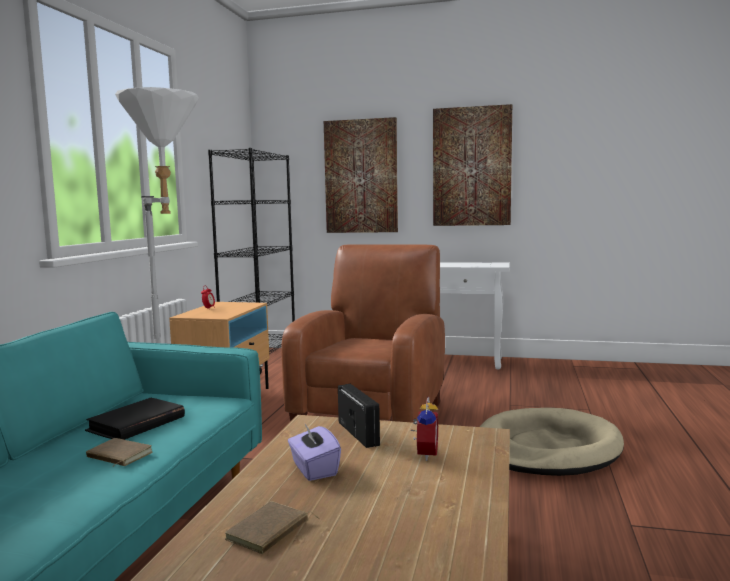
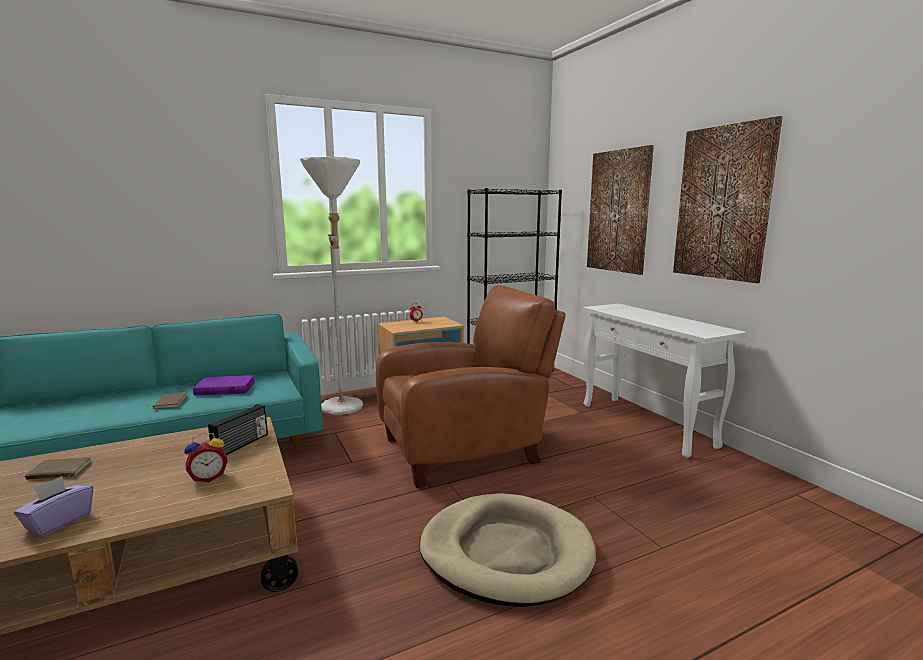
camera: 50 degrees right, 5 degrees up
(136, 424) = (225, 388): black book -> purple book
(314, 469) = (163, 453): purple tissue box -> purple tissue box (58, 521)

